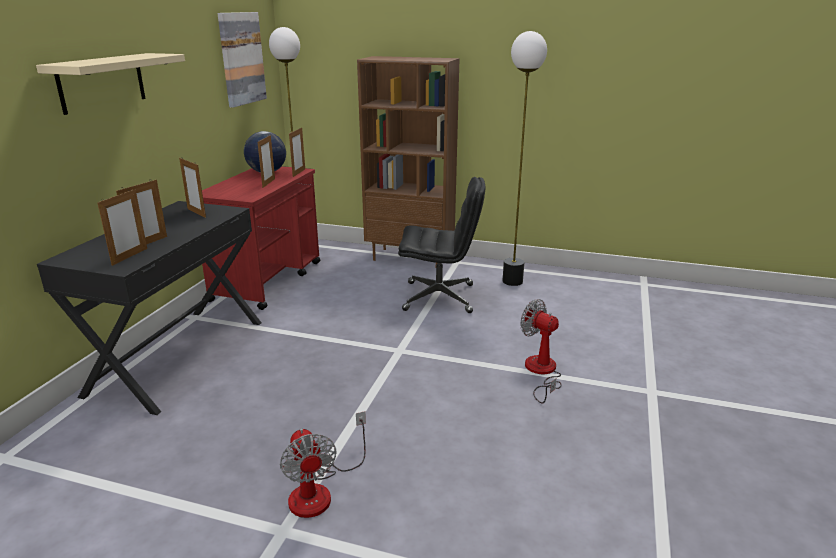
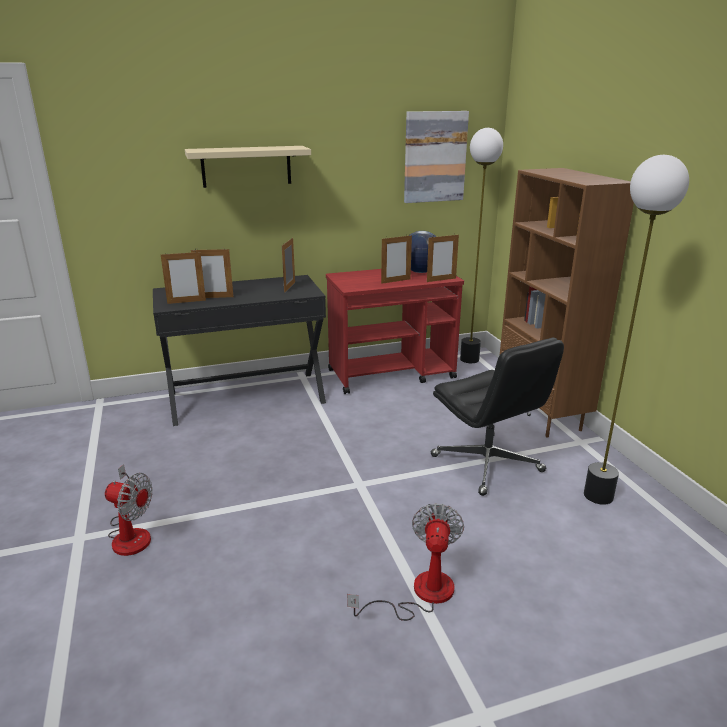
camera: 55 degrees right, 0 degrees up
(320, 490) = (131, 533): fan -> fan turned 105 degrees counterclockwise

